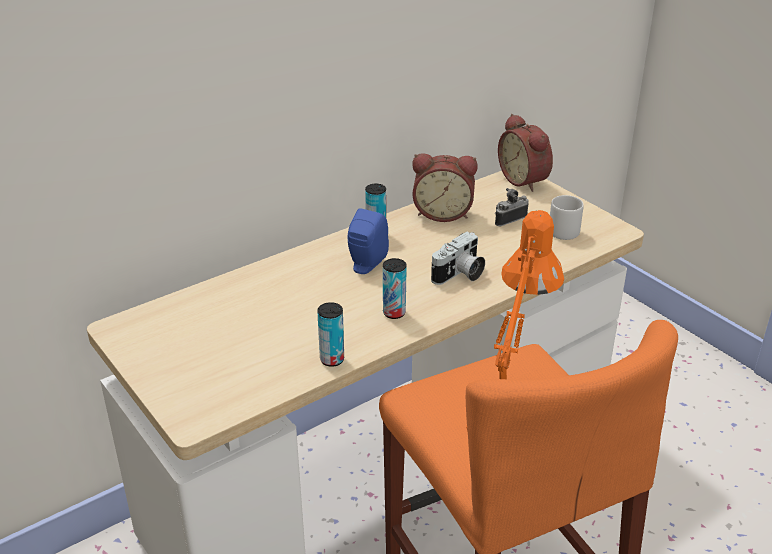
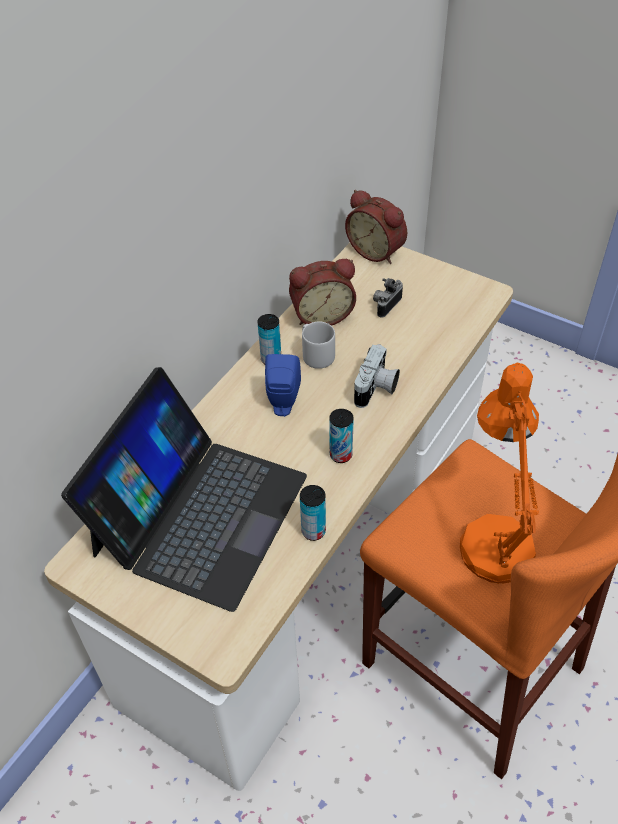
camera: 20 degrees left, 15 degrees up
(240, 321) = (199, 513): none -> laptop
(562, 230) = (440, 305): grey mug -> grey mug (316, 355)

